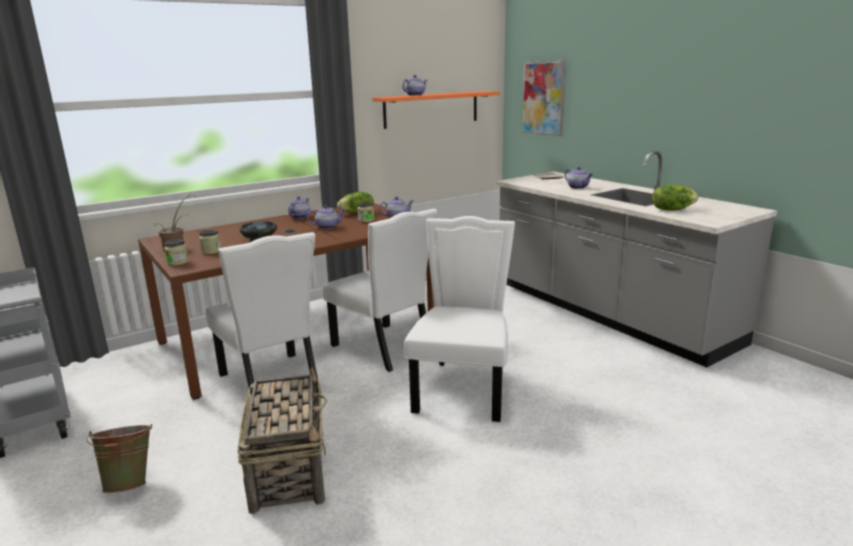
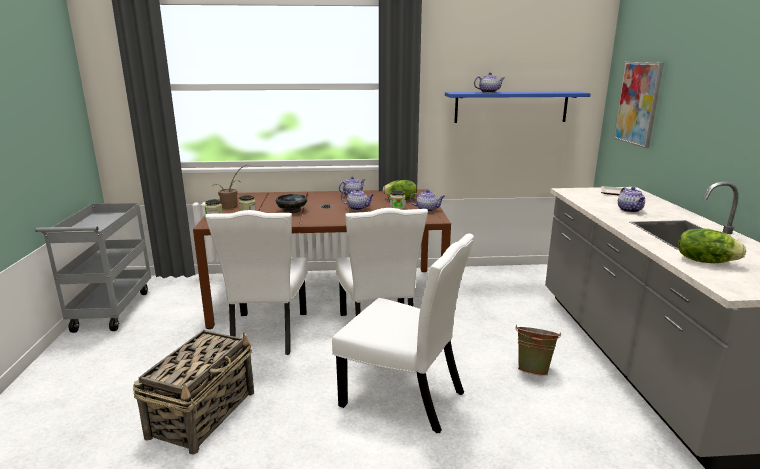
camera: 30 degrees right, 0 degrees up
(130, 482) = (110, 380): green bucket -> green bucket (533, 370)
(431, 109) = (511, 107): orange shelf -> blue shelf
(462, 391) = (401, 396): white chair -> white chair turned 75 degrees clockwise

